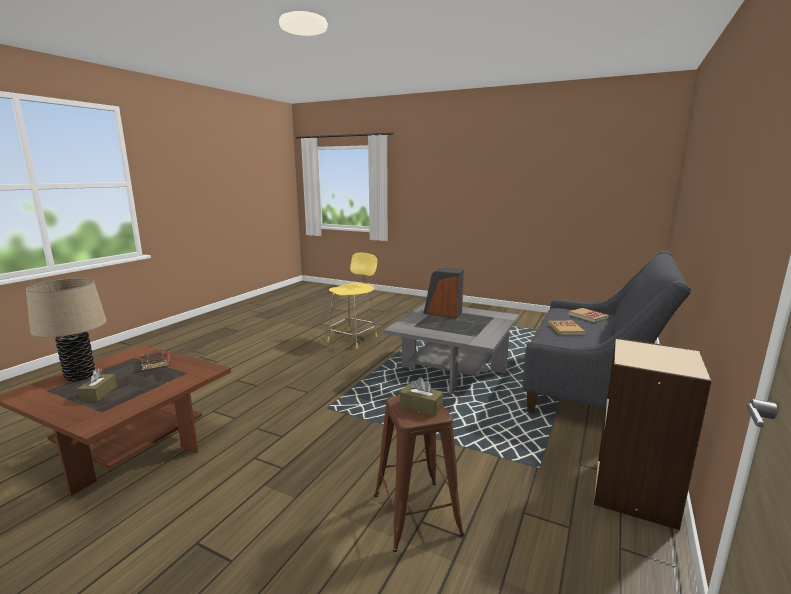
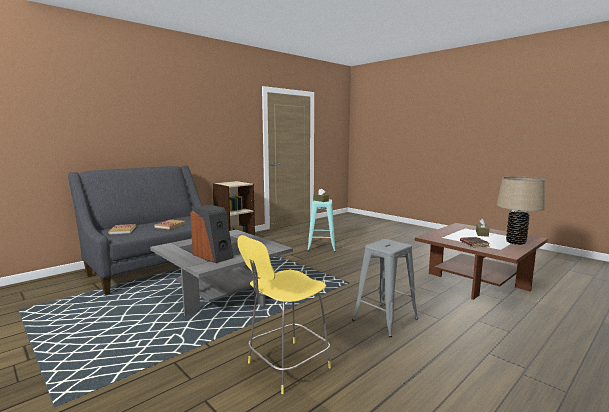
camera: 160 degrees left, 5 degrees down
(288, 372) = (385, 319): none -> grey stool
(416, 514) = (321, 246): brown stool -> turquoise stool

